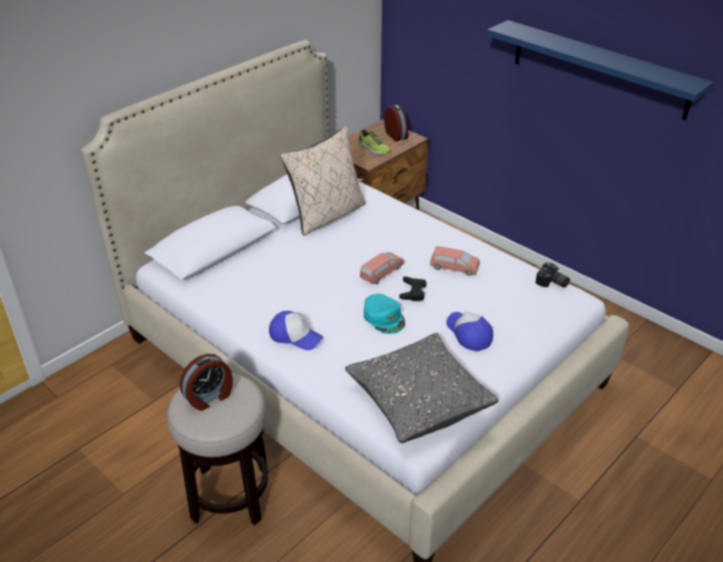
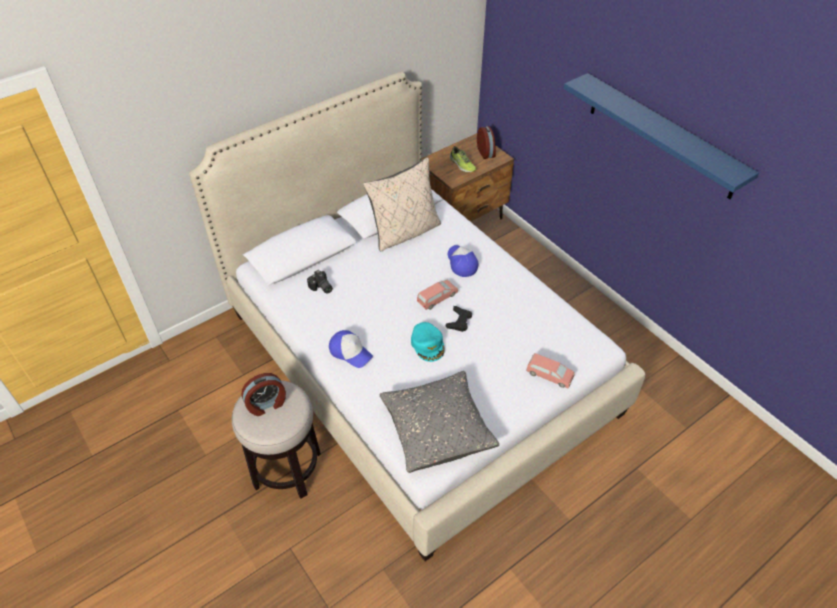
camera: 10 degrees right, 10 degrees up
(454, 267) = (501, 301): pink toy car -> pink toy car (549, 375)
(468, 333) = (496, 370): cap -> cap (461, 263)
(552, 283) = (583, 328): camera -> camera (321, 288)

